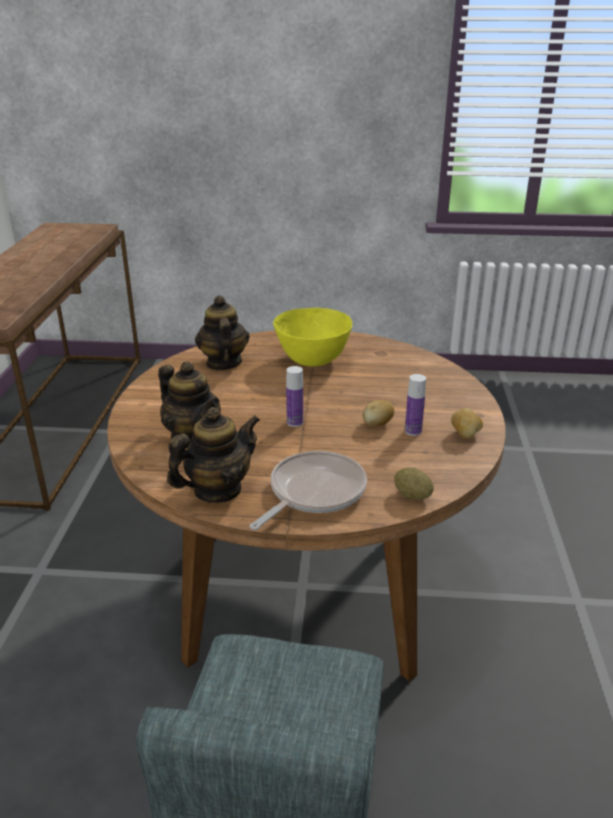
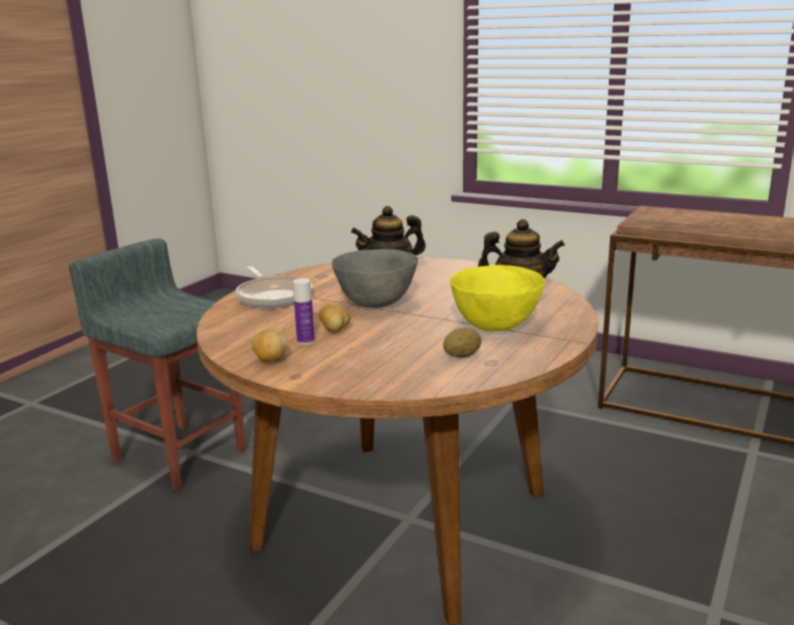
camera: 115 degrees right, 10 degrees down
(217, 490) = (314, 275): teapot -> none
(295, 422) = (375, 304): bottle -> grey bowl
(412, 496) = (223, 322): potato -> potato (462, 356)

